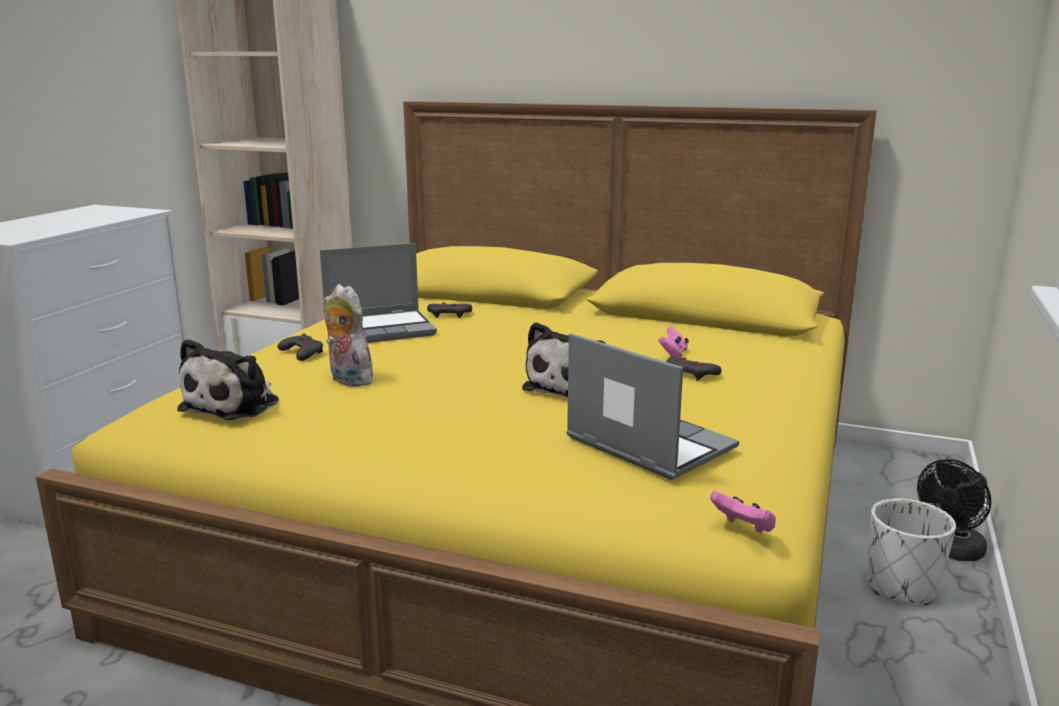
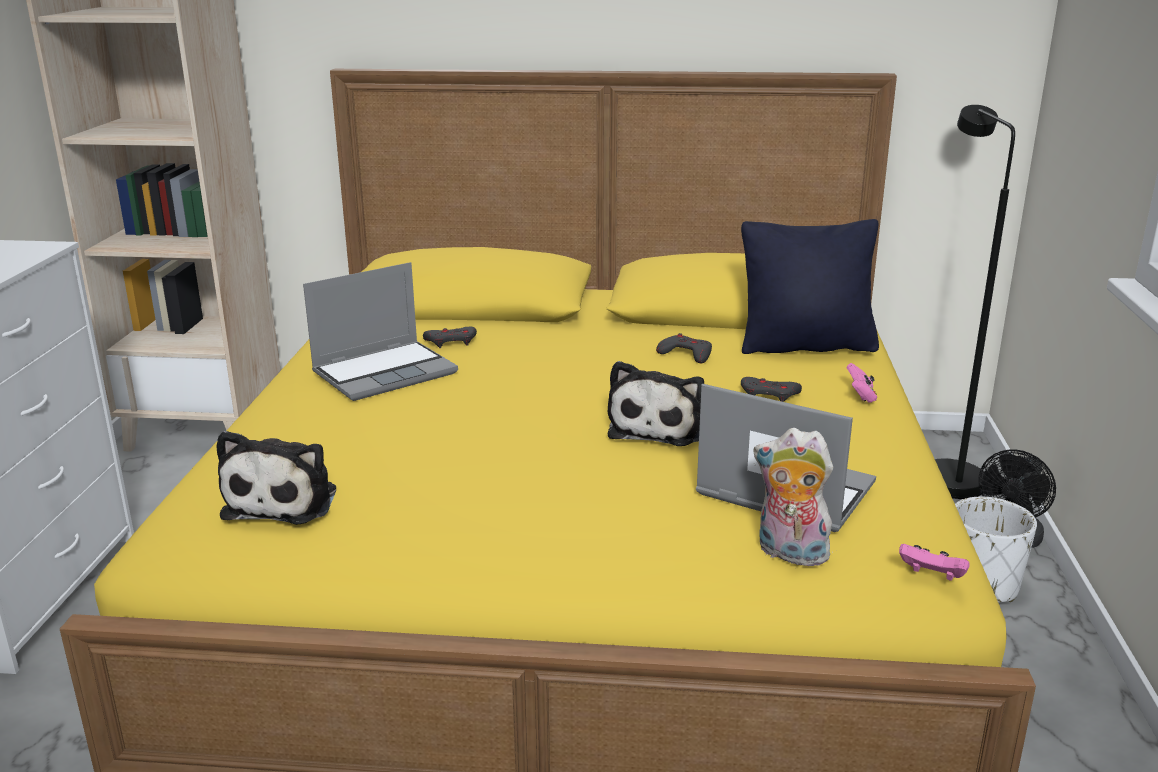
camera: 15 degrees left, 5 degrees up
(302, 352) = (312, 416): grey game controller -> grey game controller (686, 354)
(347, 380) = (397, 449): plush toy -> plush toy (789, 554)
(673, 354) = (735, 371): pink game controller -> pink game controller (860, 396)
(752, 343) = (805, 346): none -> black pillow
(909, 488) = (945, 474): none -> black floor lamp

